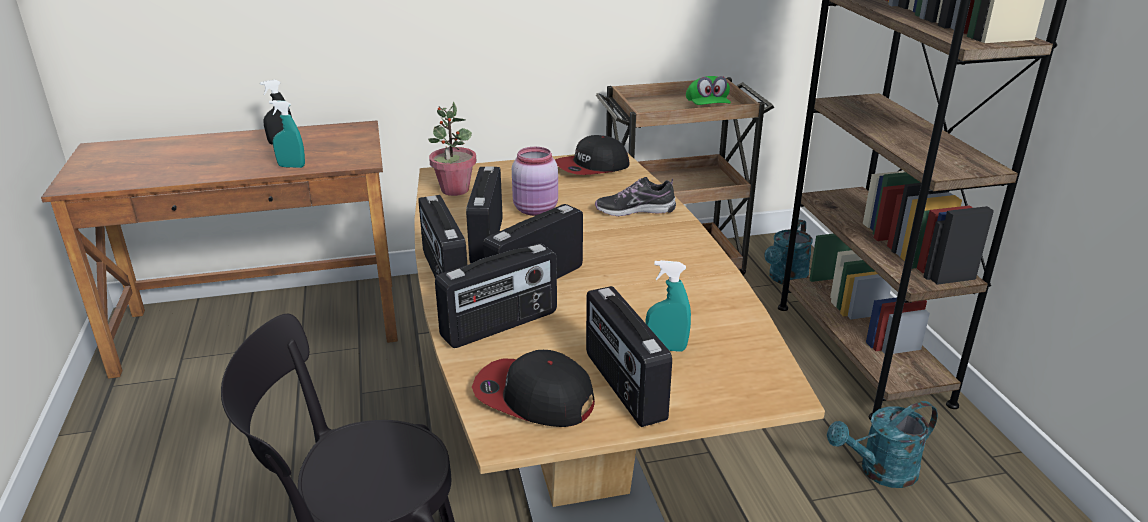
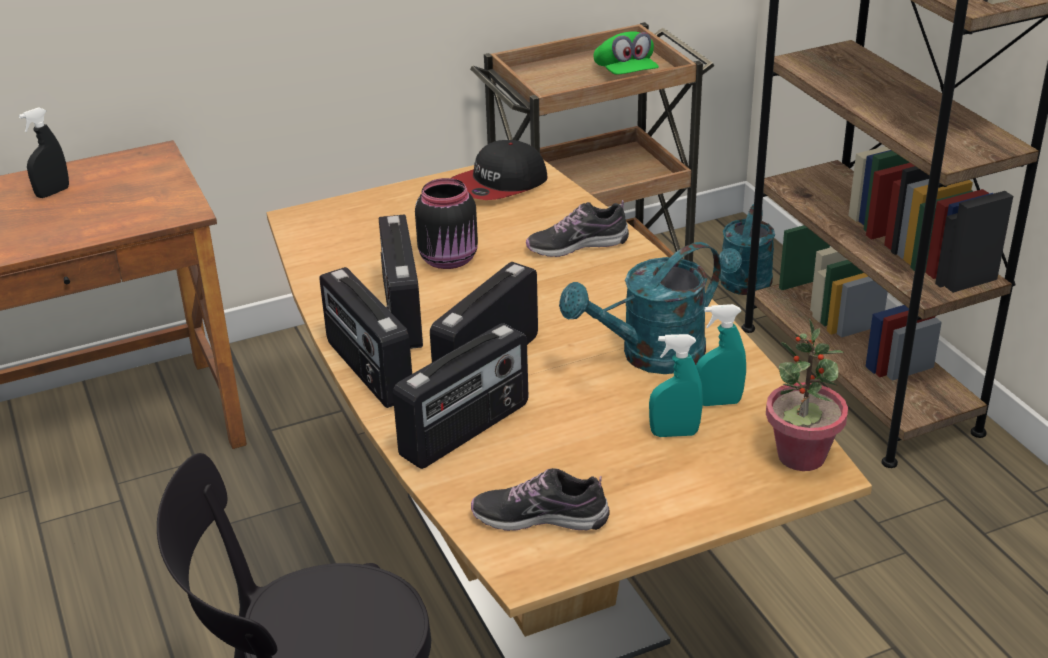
camera: 10 degrees left, 5 degrees up
(291, 166) = (87, 231): turquoise spray bottle -> turquoise spray bottle (718, 402)
(454, 190) = (329, 241): potted plant -> potted plant (801, 456)
(533, 397) = (540, 517): cap -> shoe
(536, 210) = (450, 260): pink jar -> black jar
(623, 386) = (639, 489): radio -> none
(880, 472) = (907, 531): turquoise watering can -> turquoise watering can (650, 356)

